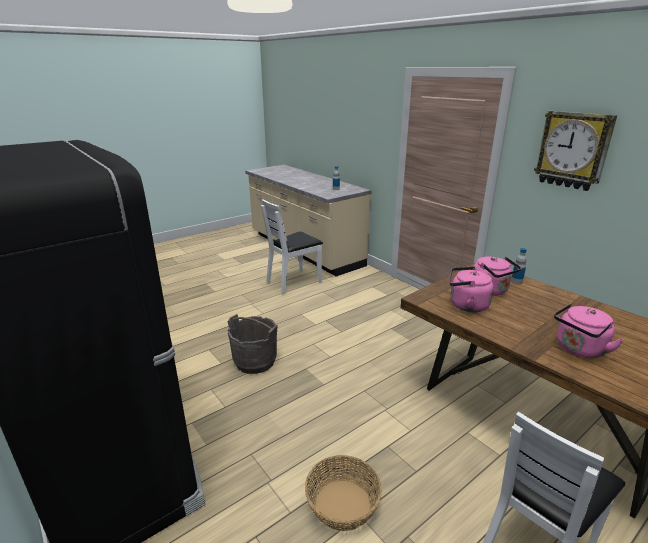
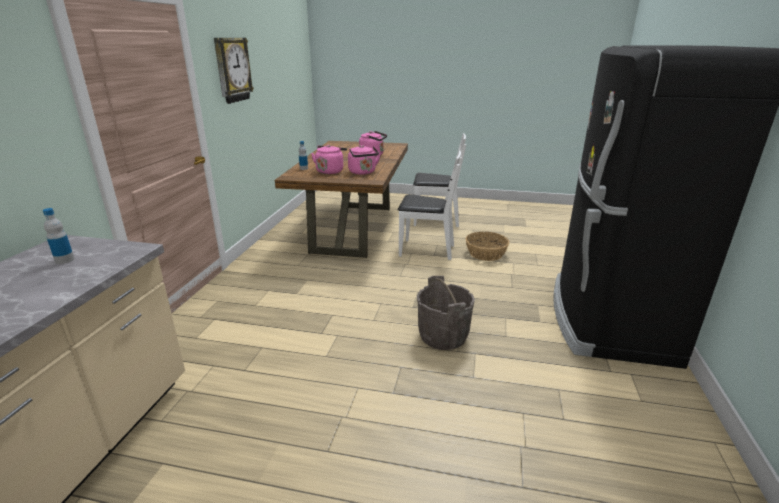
camera: 130 degrees left, 0 degrees up
(294, 282) = (230, 417): white chair -> white chair (426, 250)

